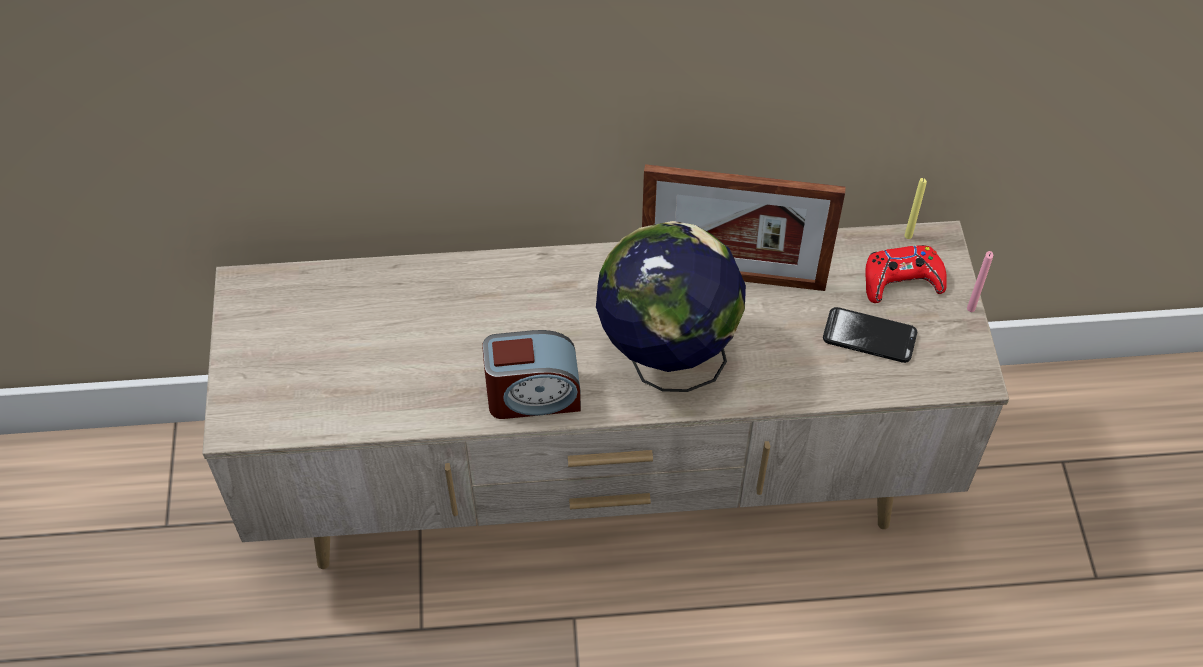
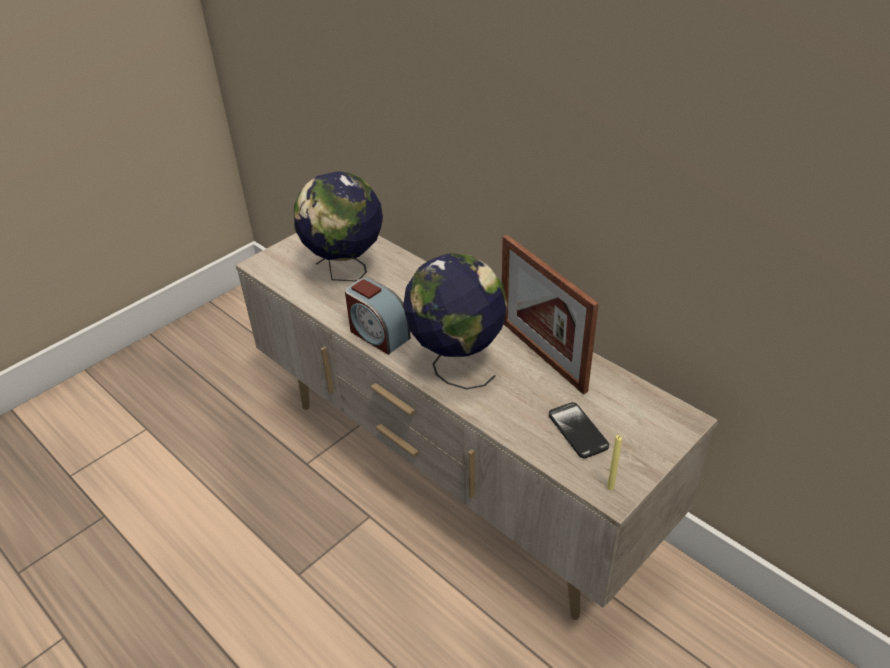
camera: 50 degrees right, 15 degrees down
(372, 346) = (346, 272): none -> globe
(901, 280) = (636, 421): red game controller -> none
(908, 236) = (671, 404): yellow candle -> yellow candle (610, 487)
(971, 308) = (660, 463): pink candle -> none

